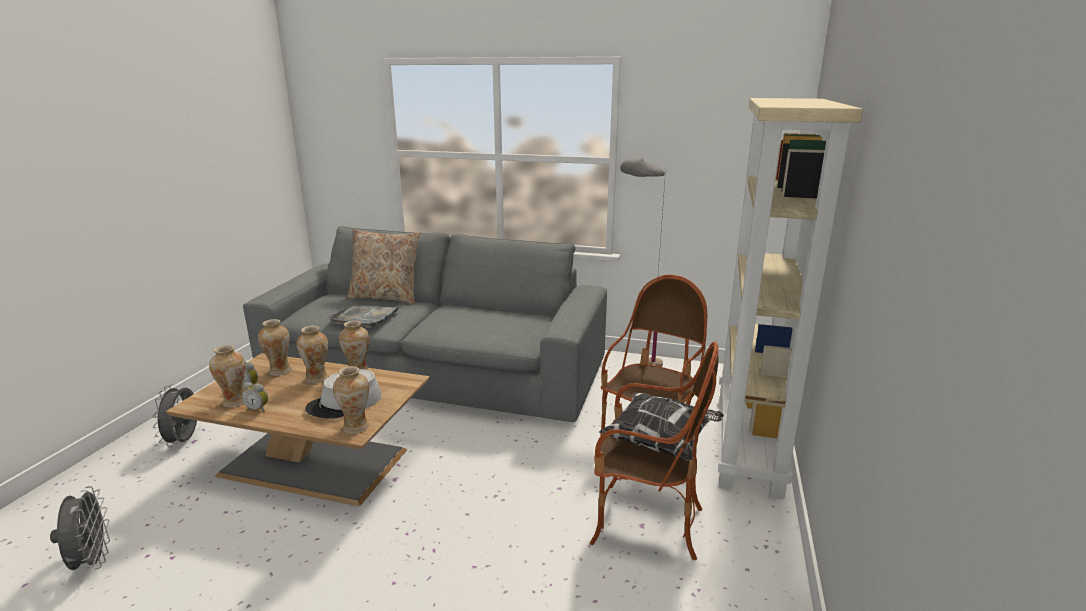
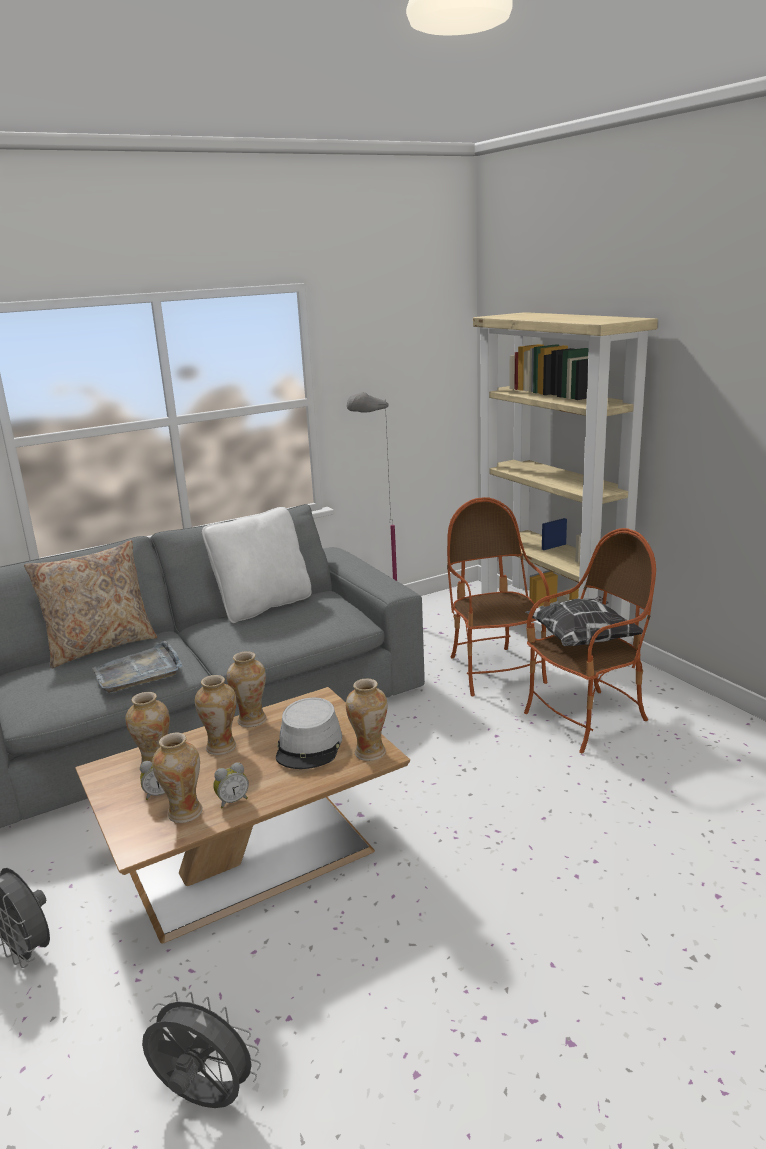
camera: 45 degrees left, 0 degrees up
(496, 309) = (263, 606): none -> white pillow

